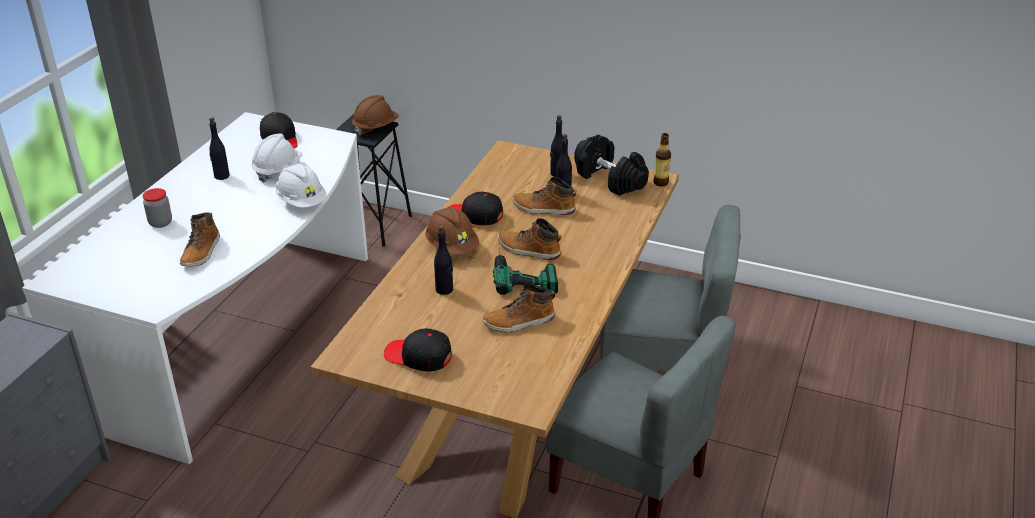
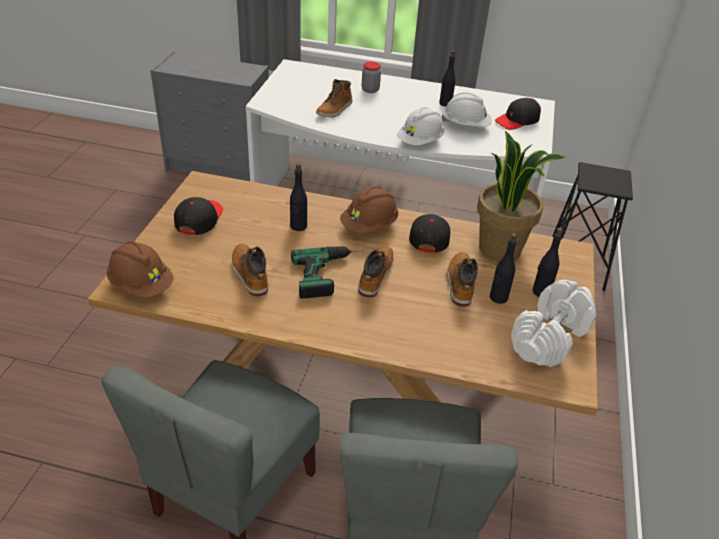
camera: 80 degrees right, 5 degrees up
(201, 252) = (335, 110): boot -> boot turned 60 degrees counterclockwise
(375, 127) = (612, 185): brown hard hat -> brown hard hat (141, 285)
(498, 182) = (501, 248): none -> potted plant
(610, 179) = (549, 338): black dumbbell -> white dumbbell
(660, 182) = (564, 388): bottle -> none

